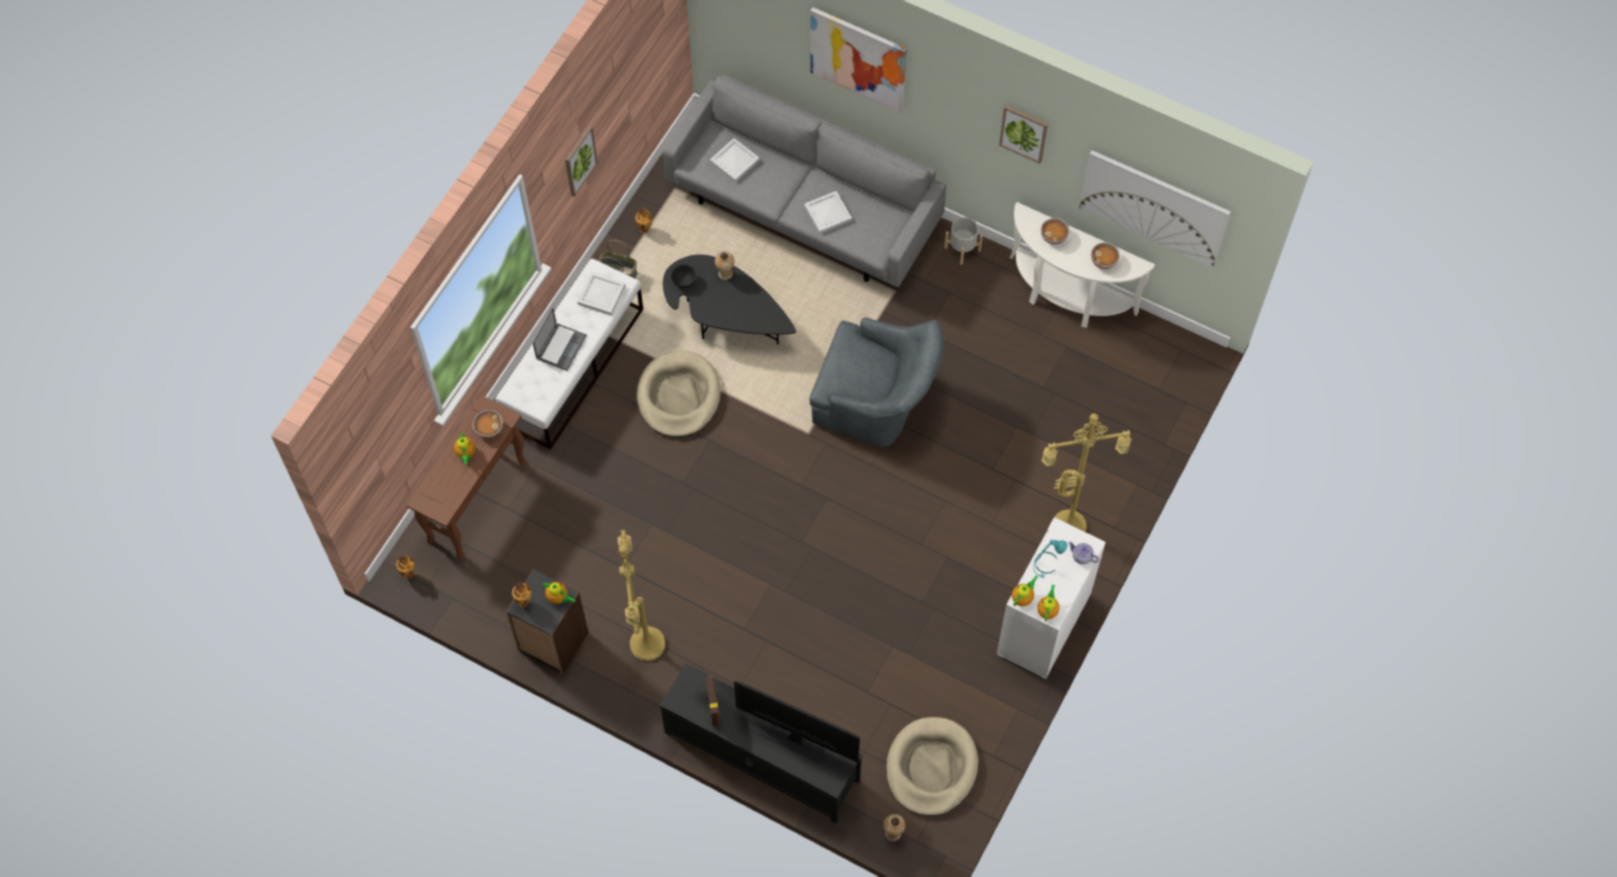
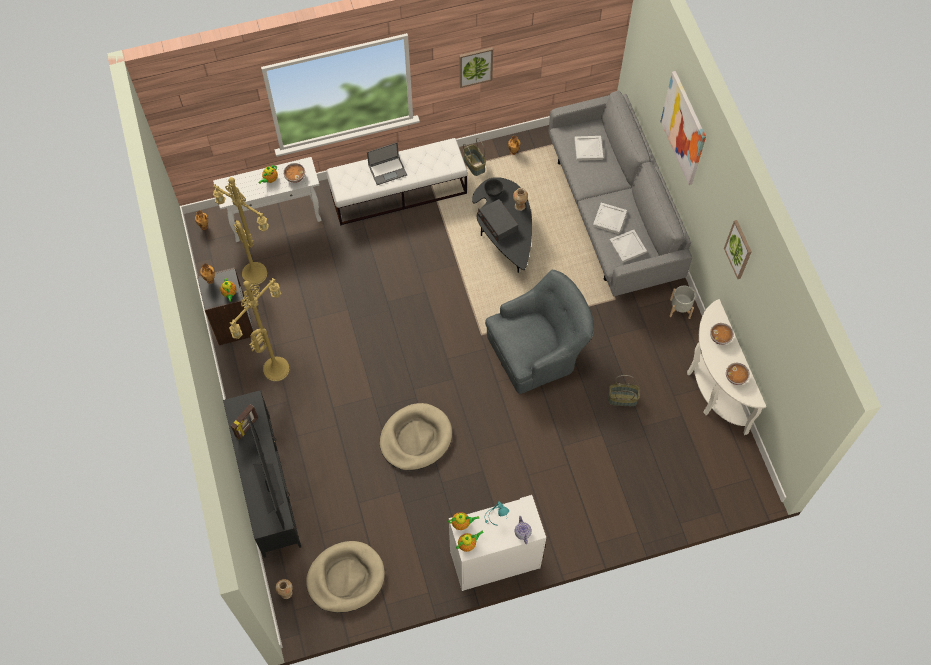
camera: 45 degrees right, 0 degrees up
(477, 501) = (276, 220): brown console table -> white console table
(600, 295) = (437, 160): white tray -> white tray (627, 246)
(678, 396) = (435, 255): beige dog bed -> beige dog bed (415, 438)
(722, 309) = (497, 224): none -> radio
(877, 401) = (538, 350): grey armchair -> grey armchair turned 90 degrees counterclockwise
(999, 377) = (622, 398): none -> basket
(1069, 524) = (572, 517): yellow floor lamp -> yellow floor lamp (256, 273)
(1154, 207) = (780, 363): picture -> none

